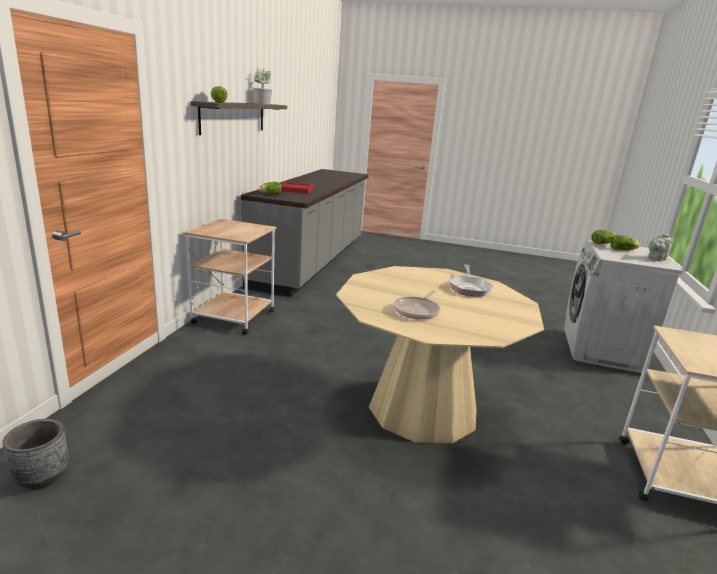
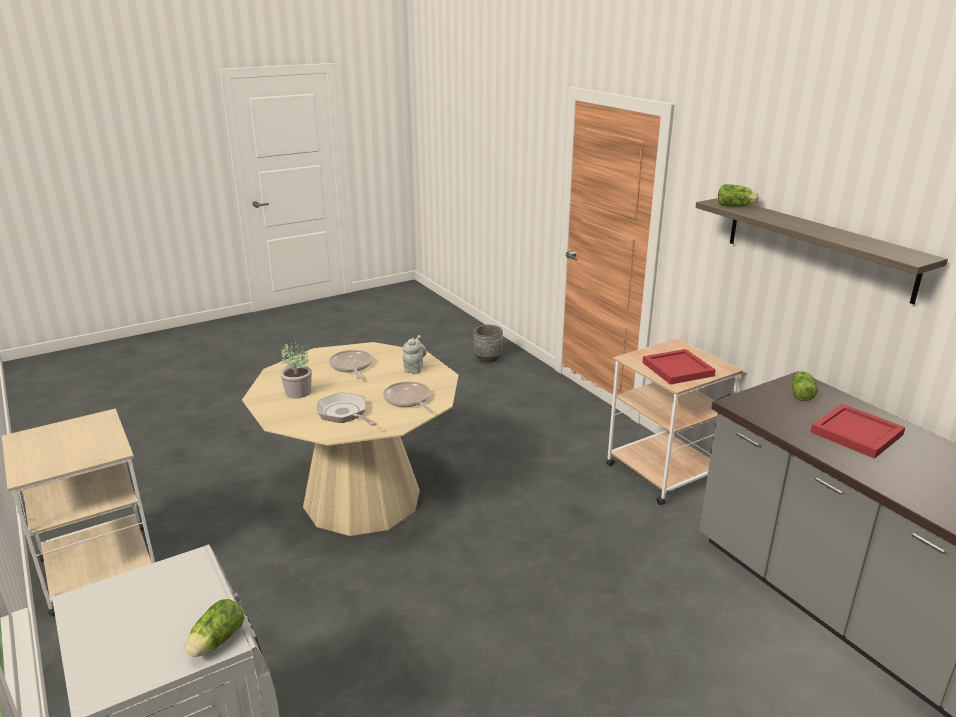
camera: 135 degrees right, 5 degrees up
(241, 228) = (678, 368): none -> red tray
(262, 103) = (875, 245): potted plant -> potted plant (297, 392)
(414, 277) = (408, 400): none -> frying pan
(623, 250) = (166, 634): lettuce -> none
(656, 259) = (95, 626): grey teapot -> grey teapot (414, 368)

